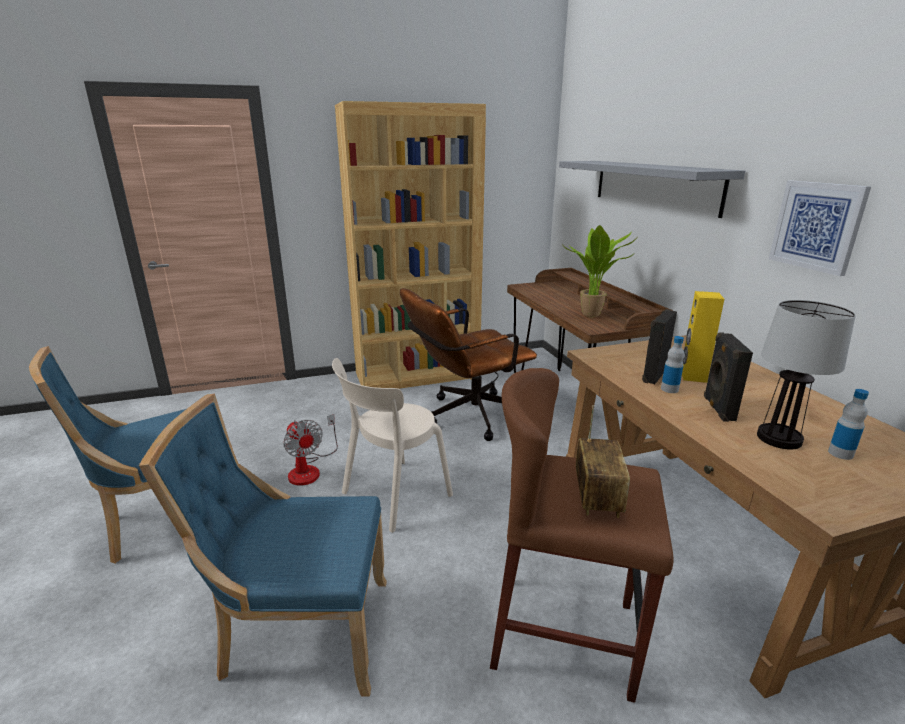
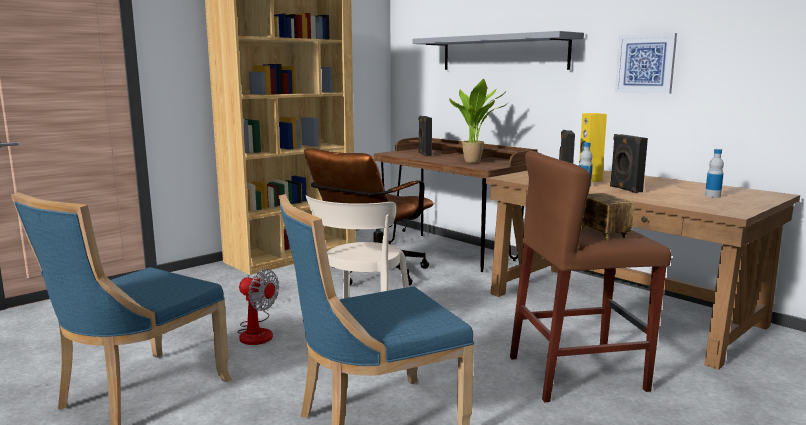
camera: 25 degrees left, 10 degrees down
(556, 293) = (424, 154): none -> black speaker
(778, 439) = (675, 195): table lamp -> none

